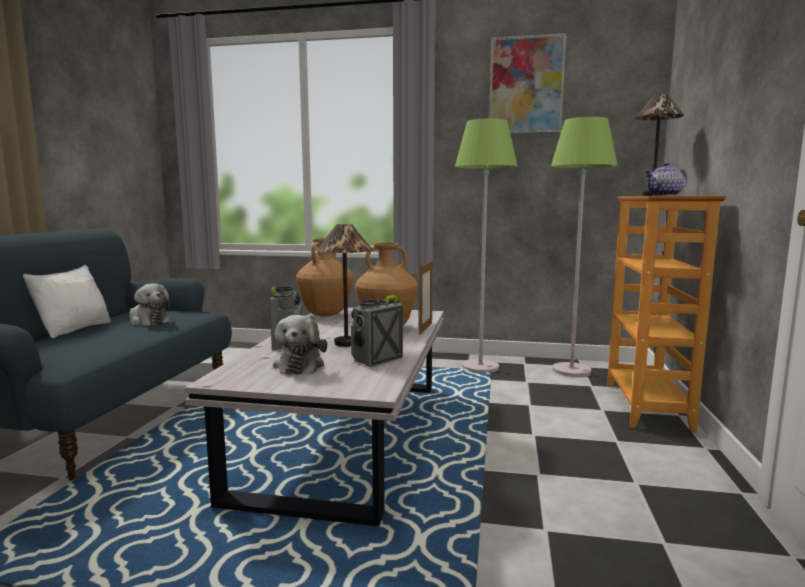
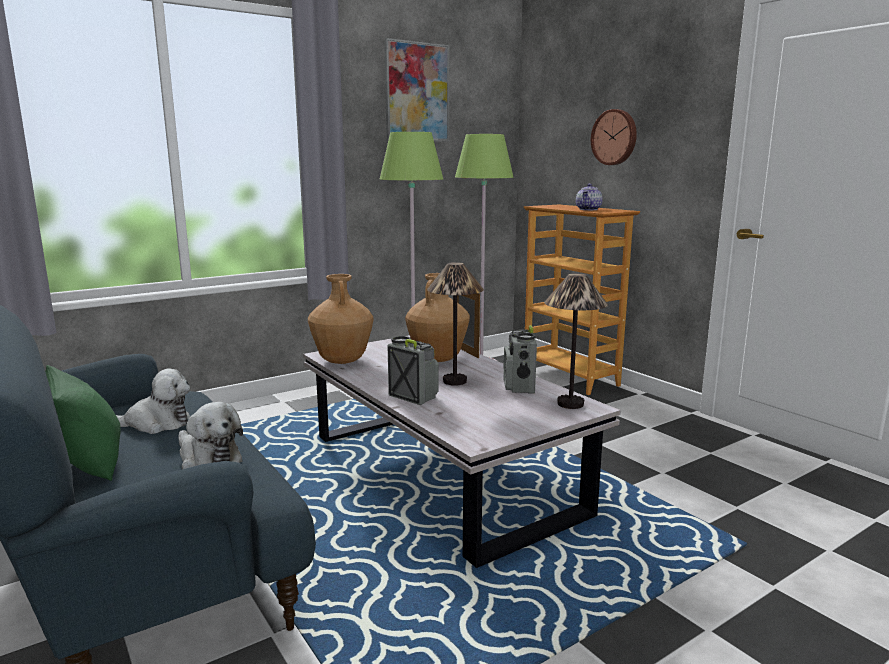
camera: 45 degrees left, 5 degrees up
(74, 329) = (87, 464): white pillow -> green pillow
(300, 365) = (486, 409): plush toy -> plush toy (208, 458)
(652, 196) = (552, 206): table lamp -> table lamp (569, 404)
(721, 102) = (615, 137): none -> wall clock

